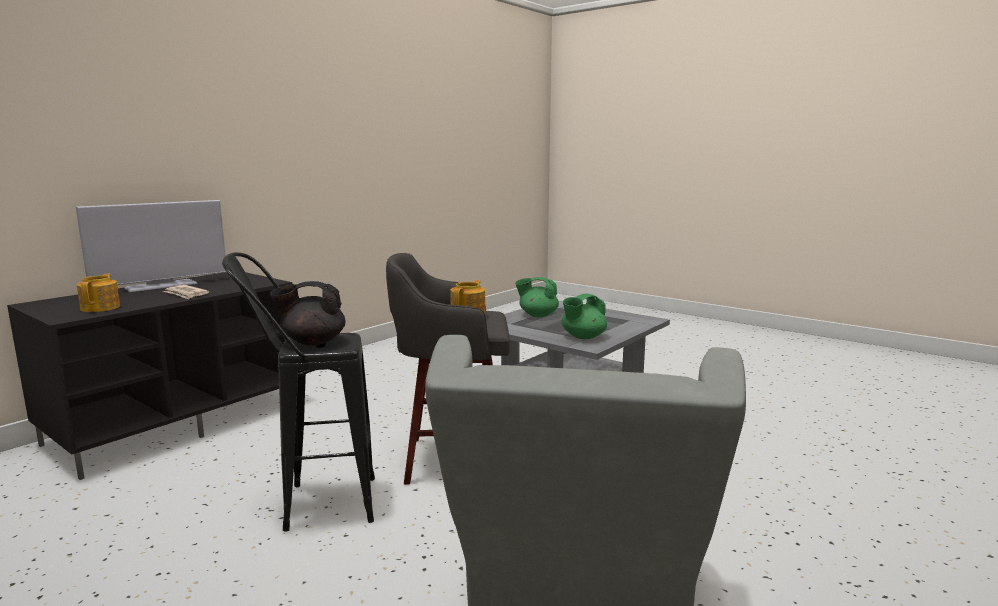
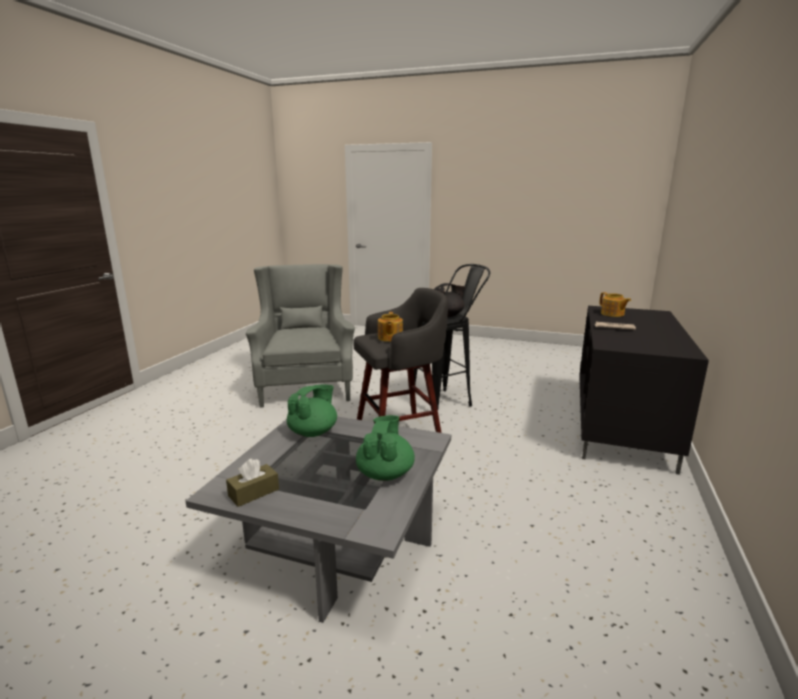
camera: 160 degrees right, 5 degrees up
(161, 286) = (666, 332): television -> none
(537, 315) = (385, 473): green teapot -> green teapot turned 75 degrees counterclockwise
(626, 317) = (254, 492): none -> brown tissue box

